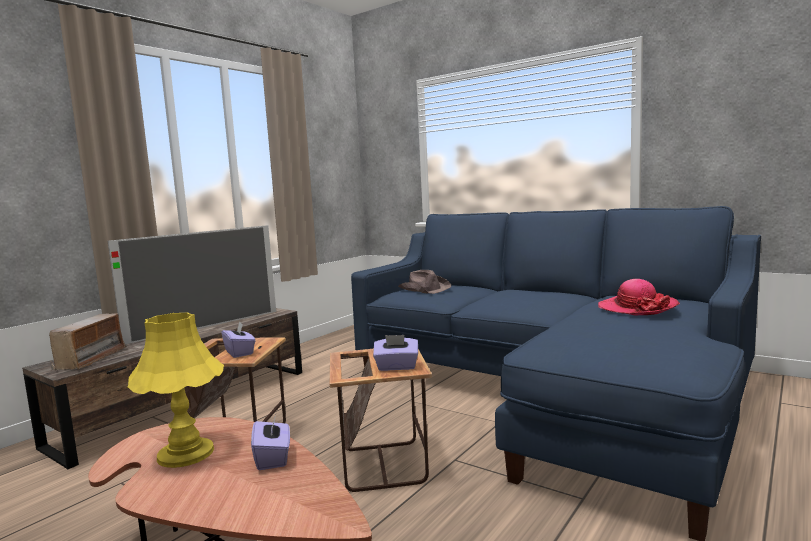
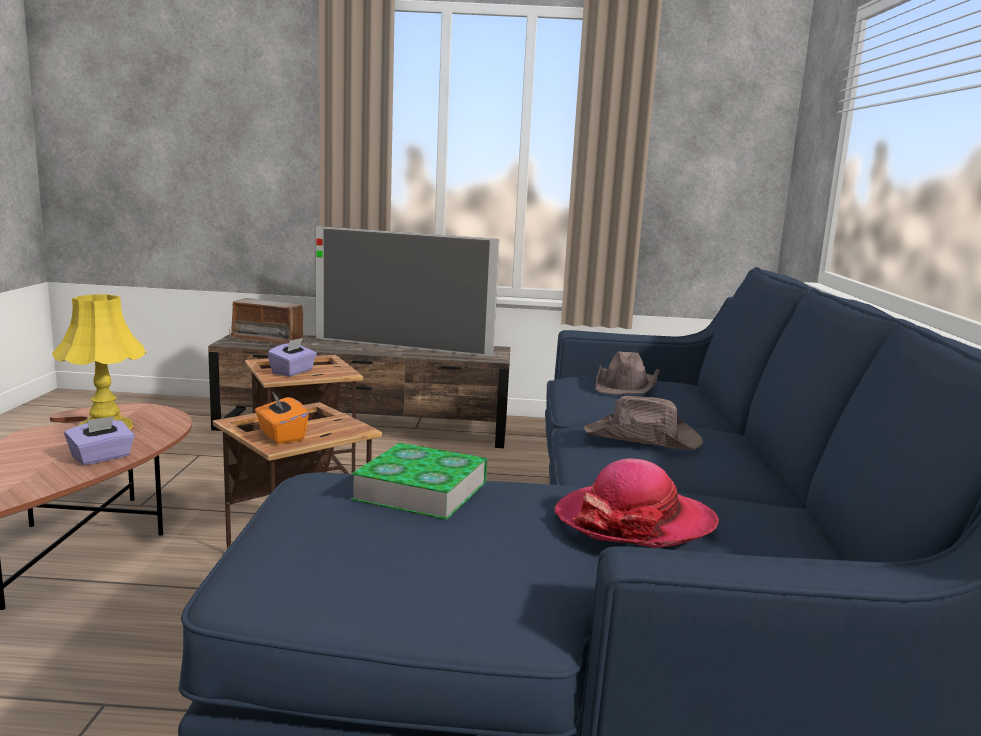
camera: 55 degrees right, 5 degrees up
(91, 359) = (268, 340): radio -> radio turned 45 degrees clockwise
(396, 367) = (281, 436): purple tissue box -> orange tissue box
(514, 297) = (643, 438): none -> brown hat
(583, 330) = (421, 490): none -> book

